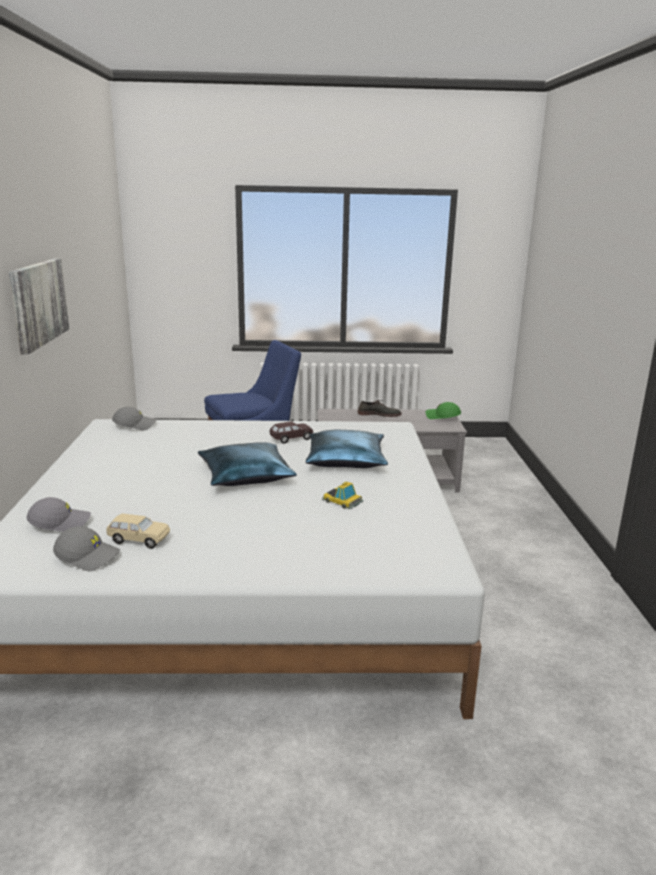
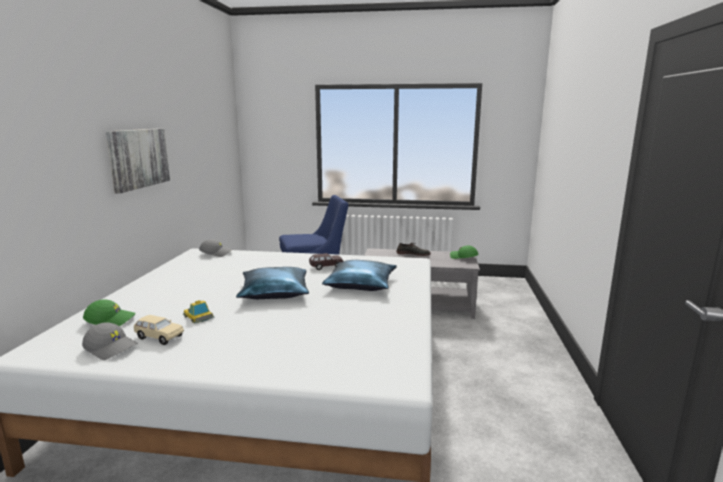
camera: 10 degrees right, 5 degrees down
(60, 523) = (111, 320): grey cap -> green cap
(342, 501) = (340, 316): toy car -> toy car (198, 316)

